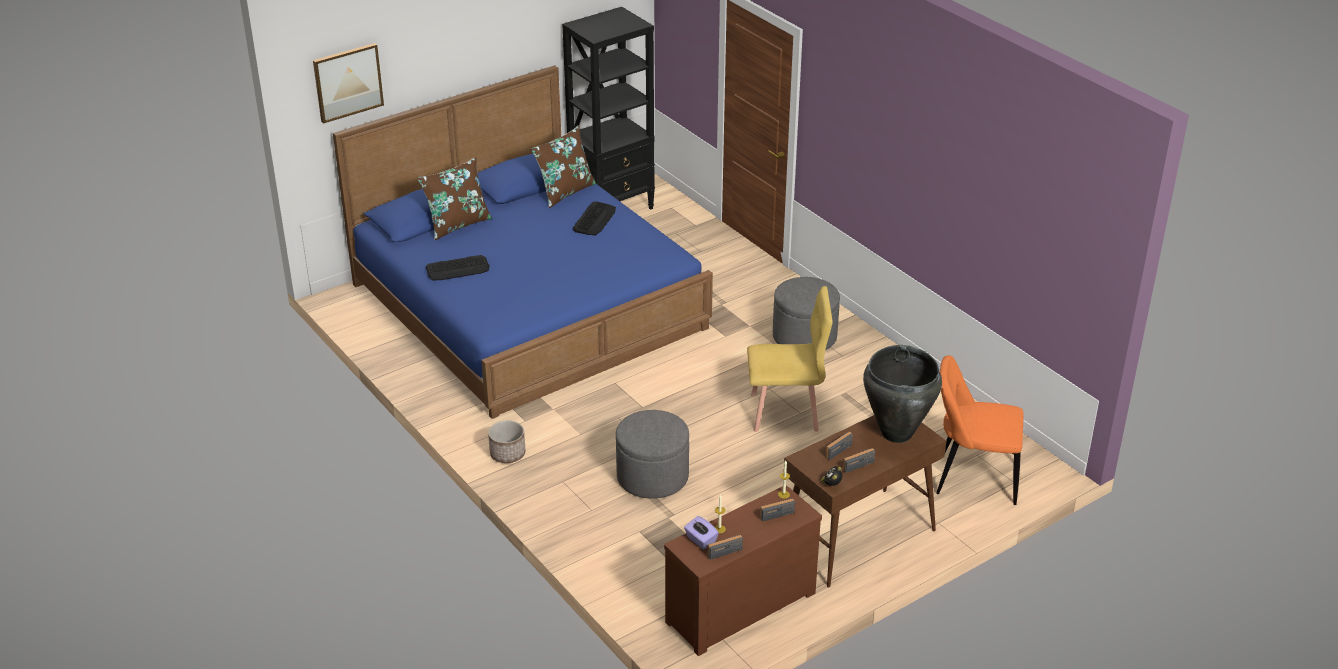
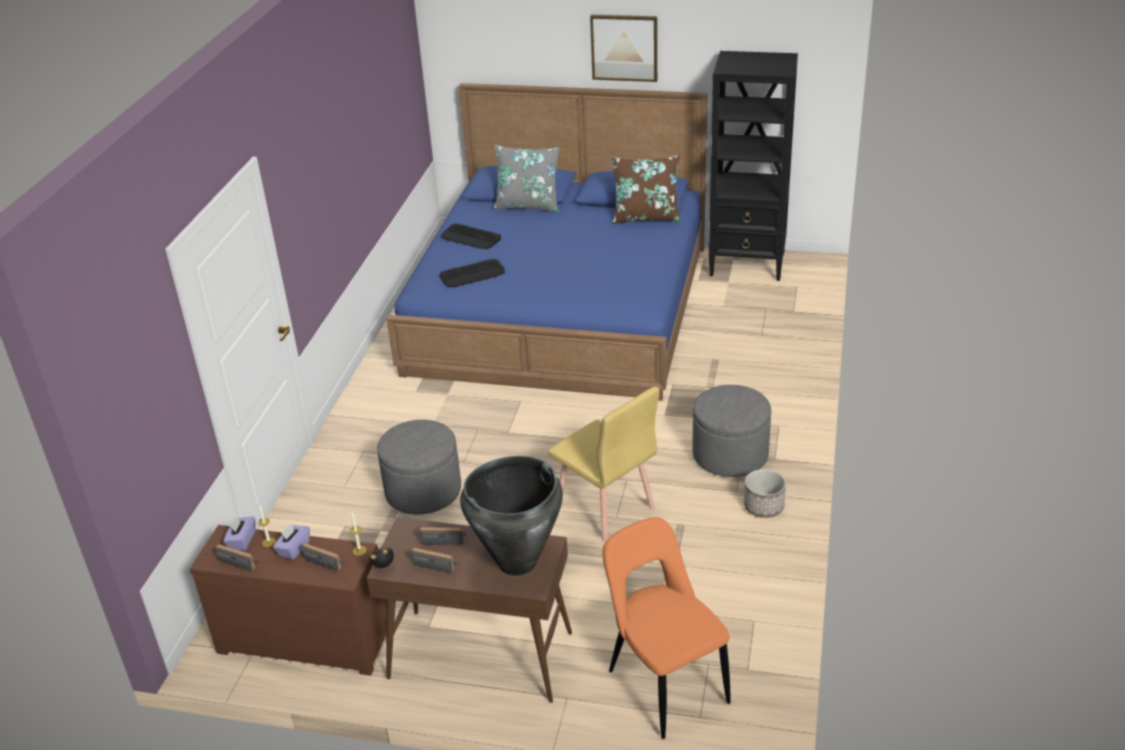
camera: 50 degrees right, 0 degrees up
(348, 82) = (482, 39): picture -> picture (624, 47)
(457, 224) = (528, 206): brown pillow -> grey pillow
(507, 454) = (365, 408): planter -> planter (763, 506)
(594, 219) = (629, 248): keyboard -> keyboard (472, 274)
(742, 521) = (293, 549): none -> purple tissue box

